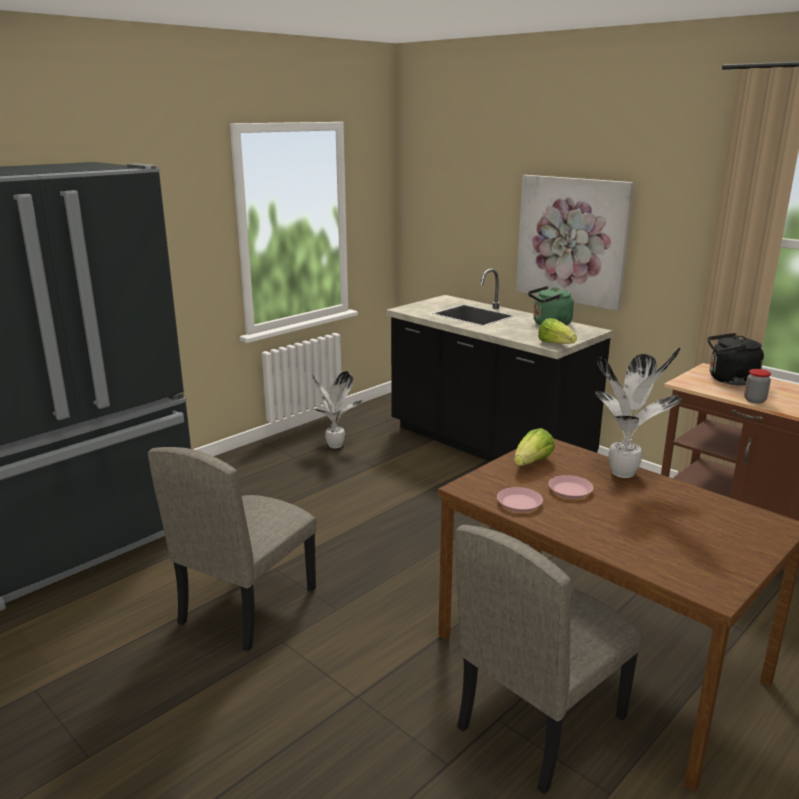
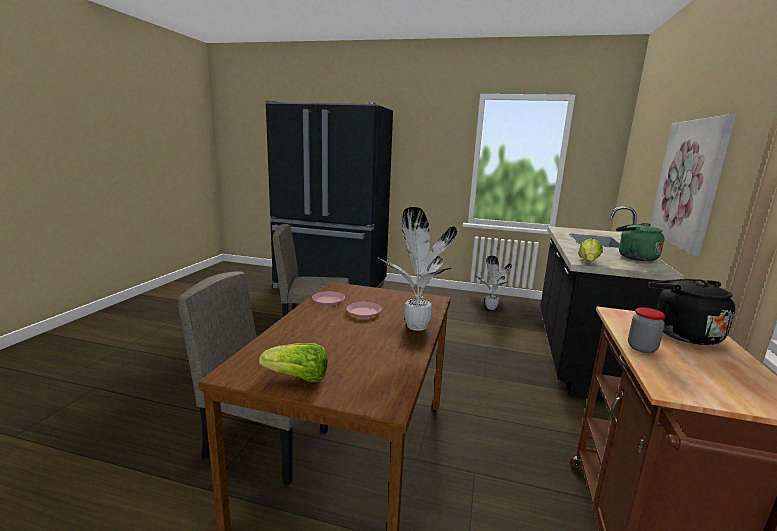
camera: 60 degrees right, 5 degrees down
(532, 463) = (395, 298): lettuce -> lettuce (298, 378)

